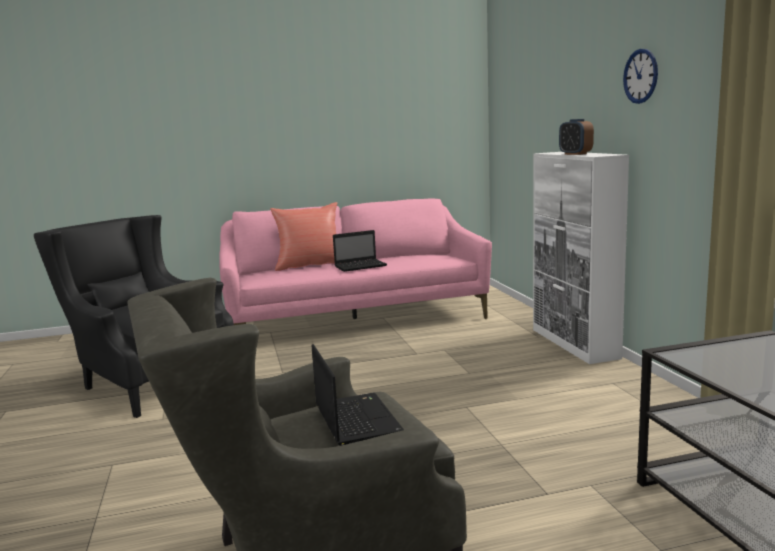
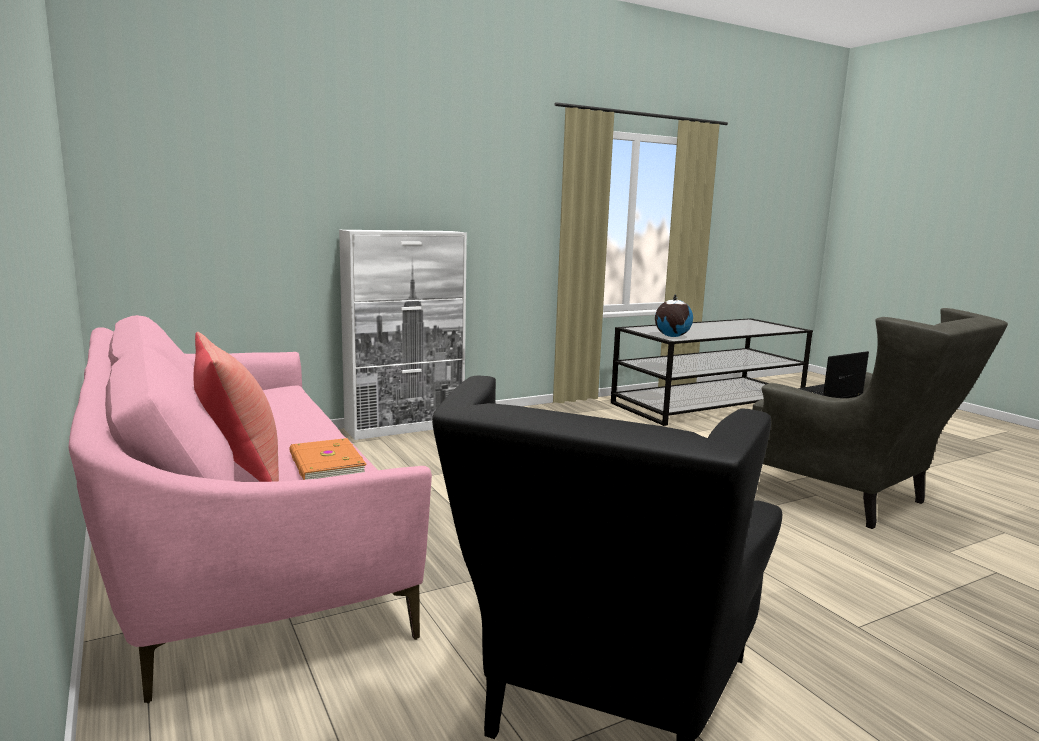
camera: 105 degrees left, 0 degrees up
(296, 273) = (325, 465): none -> orange book
(361, 266) = (296, 428): laptop -> none
(575, 154) = (414, 231): alarm clock -> none
(640, 76) = (458, 162): wall clock -> none
(706, 357) = (671, 336): none -> globe

